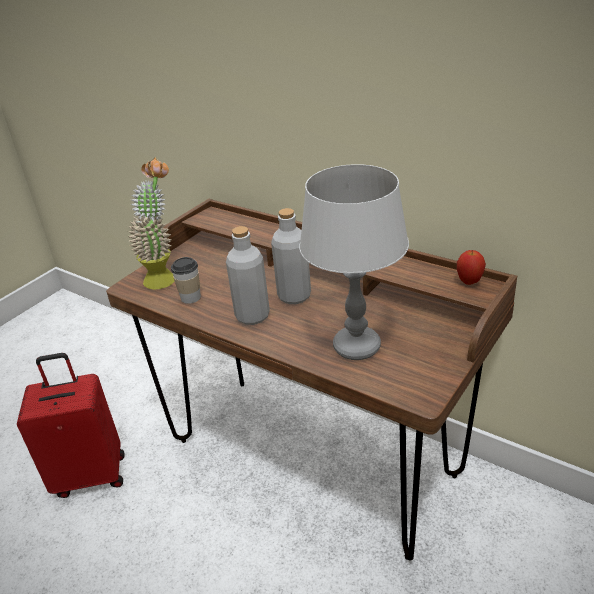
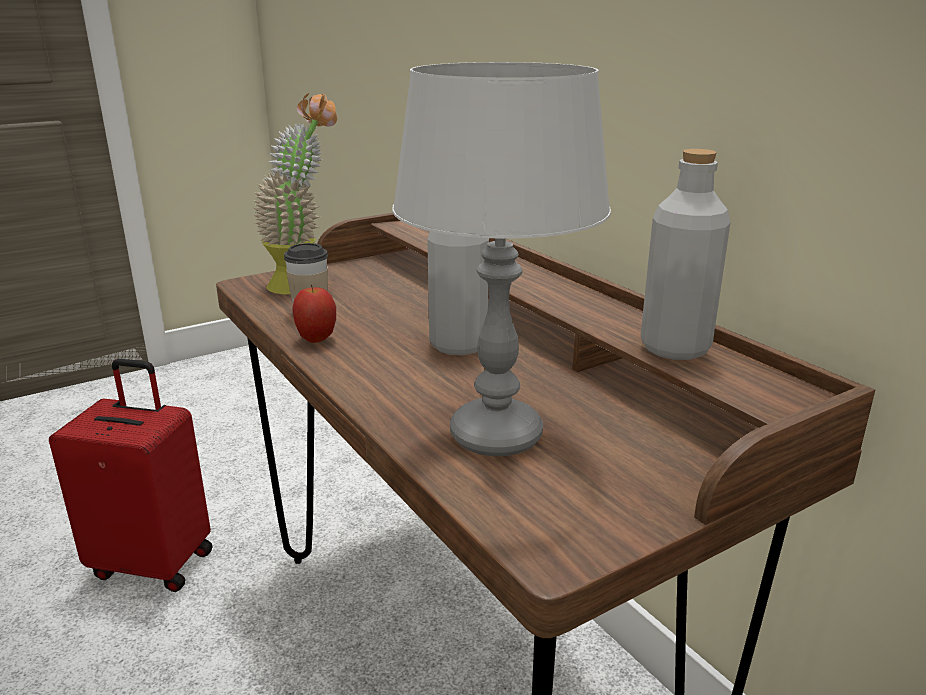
camera: 20 degrees right, 10 degrees down
(252, 316) = (371, 353): grey bottle -> grey bottle (675, 348)
(469, 282) = (766, 379): apple -> apple (316, 340)

